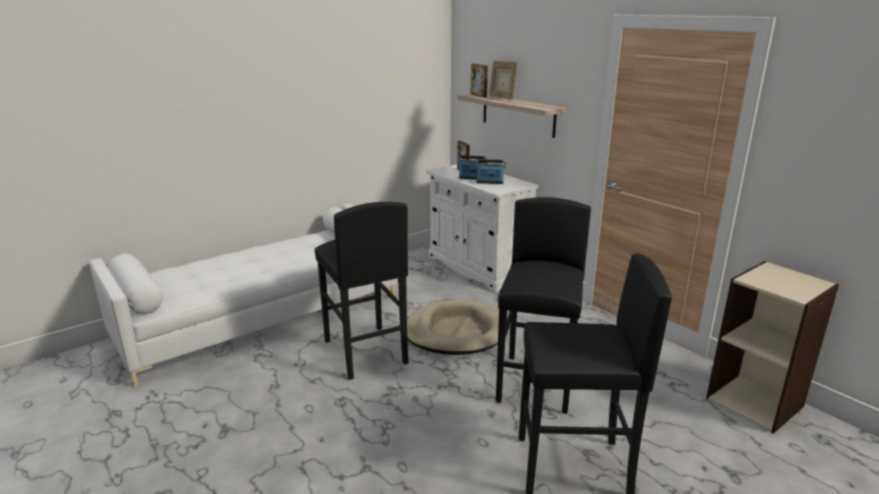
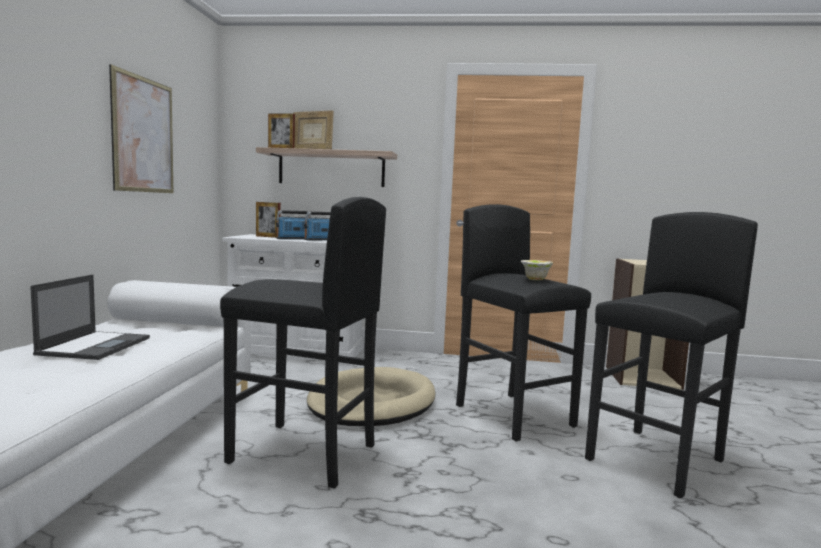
camera: 45 degrees left, 15 degrees down
(286, 254) = (95, 346): none -> laptop
(361, 100) = (143, 135): none -> picture
(536, 280) = (535, 280): none -> bowl

